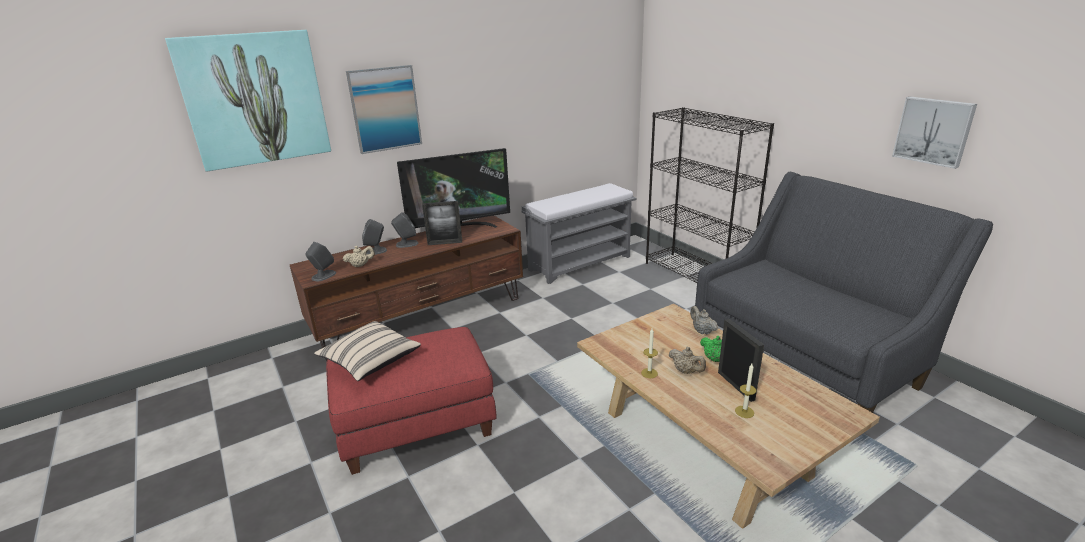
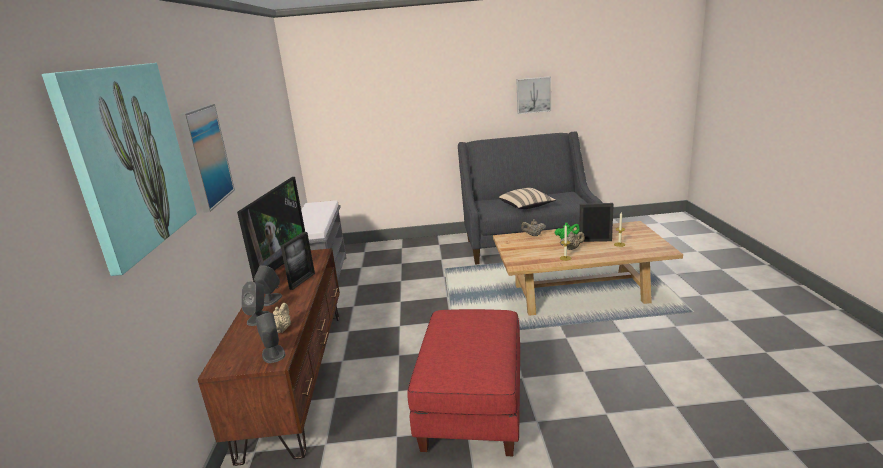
camera: 60 degrees left, 5 degrees down
(370, 362) = (458, 357): beige pillow -> beige pillow (526, 207)
(696, 275) = (407, 245): black bookcase -> none

